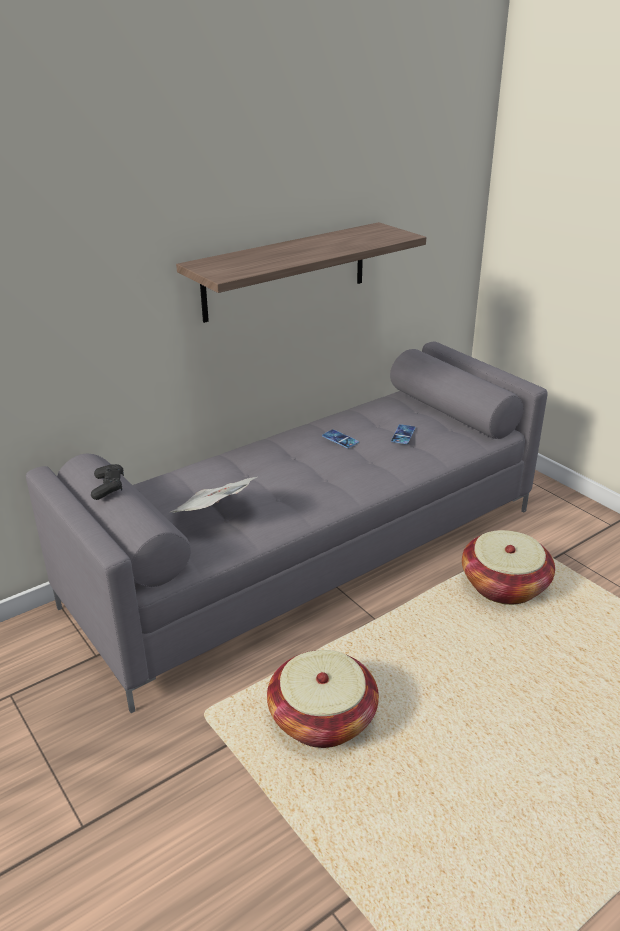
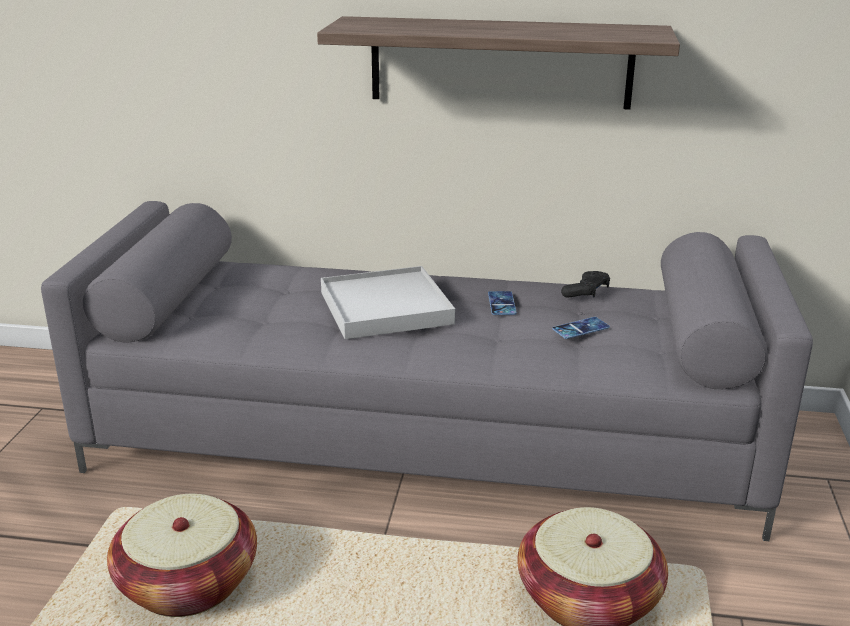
camera: 45 degrees right, 5 degrees down
(108, 487) = (159, 231): black game controller -> black game controller (586, 292)
(214, 514) = (256, 310): newspaper -> none
(287, 473) = (386, 308): none -> white tray

